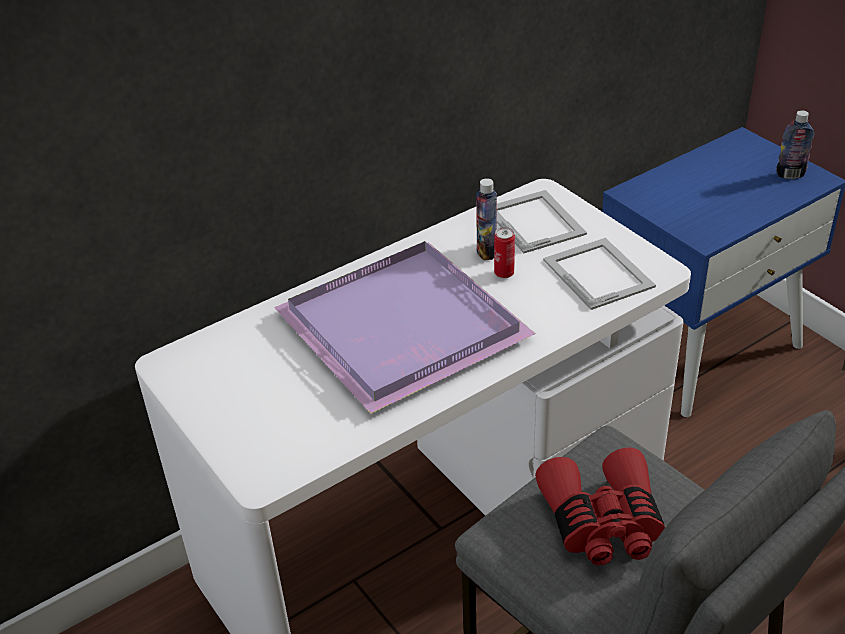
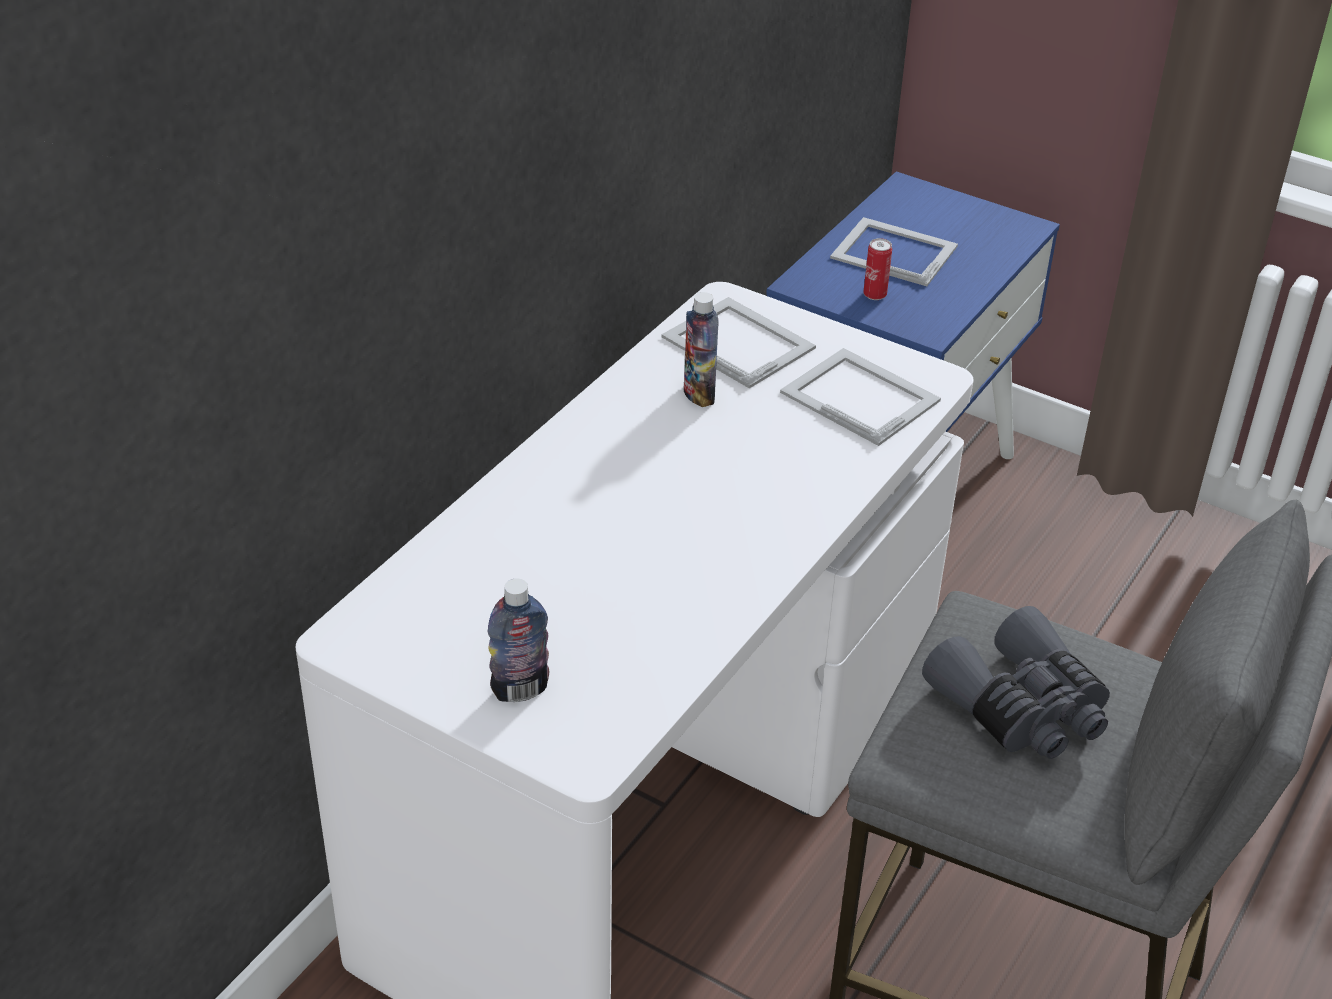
camera: 25 degrees left, 0 degrees up
(401, 330) = (650, 523): purple tray -> none
(504, 273) = (740, 420): can -> can (874, 295)
(603, 522) = (1022, 708): red binoculars -> grey binoculars
(708, 180) = (893, 251): none -> picture frame
(790, 174) = (989, 227): bottle -> bottle (520, 689)

